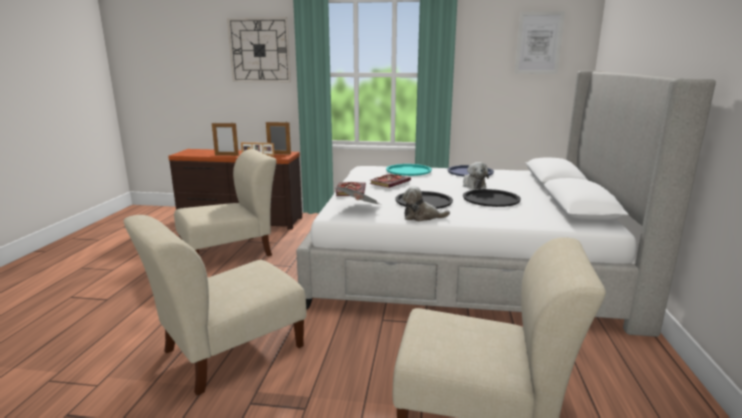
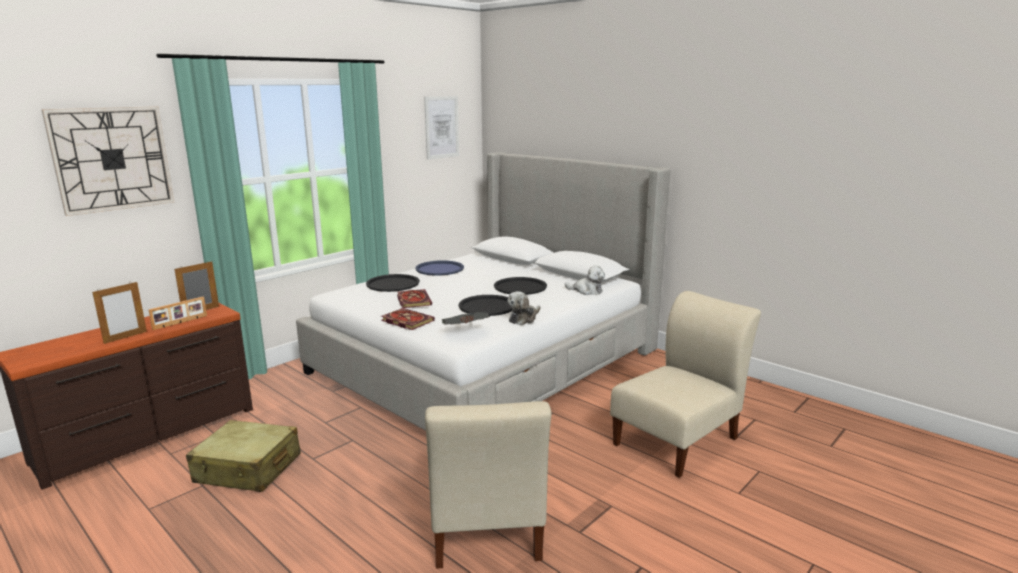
camera: 55 degrees left, 0 degrees up
(231, 253) = (248, 469): beige chair -> beige suitcase
(408, 170) = (393, 284): turquoise tray -> black tray
(473, 185) = (477, 280): plush toy -> plush toy (587, 291)

